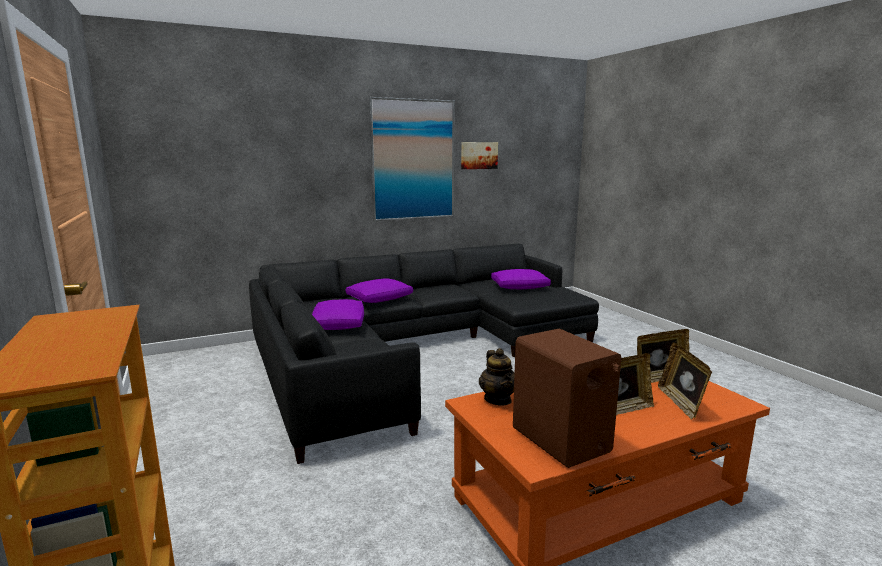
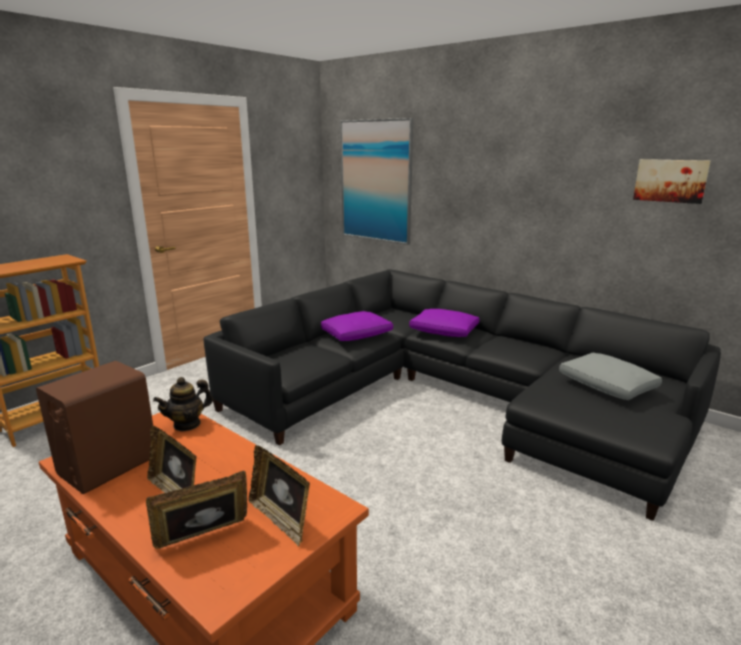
camera: 65 degrees right, 5 degrees up
(413, 160) = (561, 182): picture -> picture (376, 181)
(520, 287) = (607, 386): purple pillow -> grey pillow

